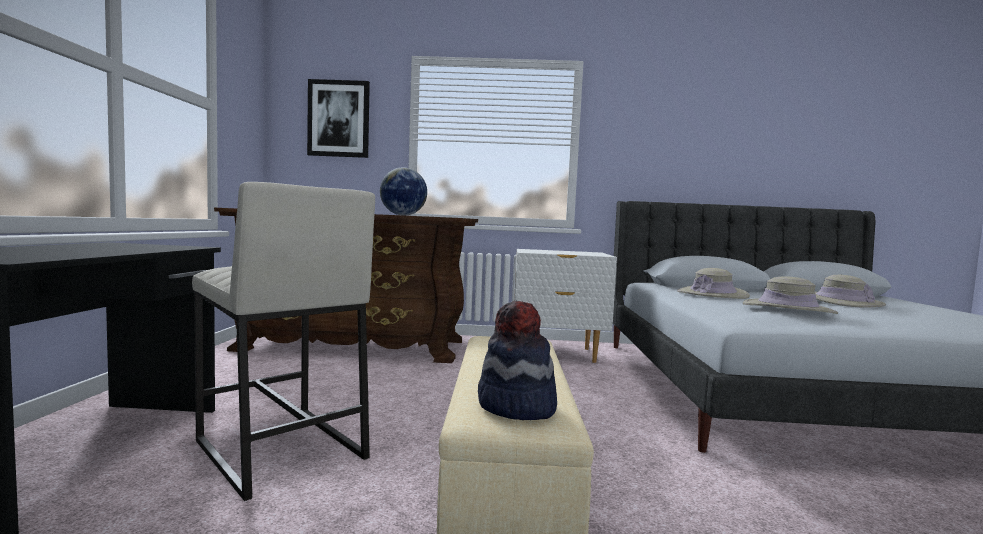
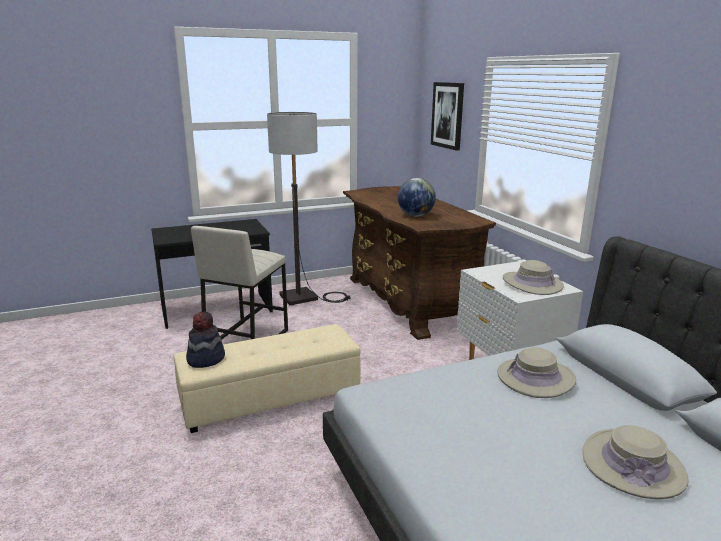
camera: 65 degrees right, 15 degrees up
(228, 380) = (309, 298): none -> floor lamp
(788, 309) = (459, 413): beige hat -> beige hat (532, 284)

